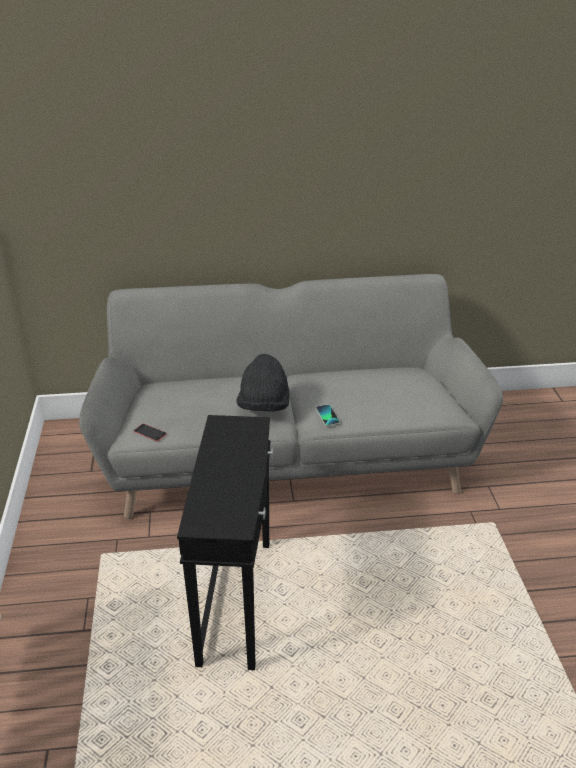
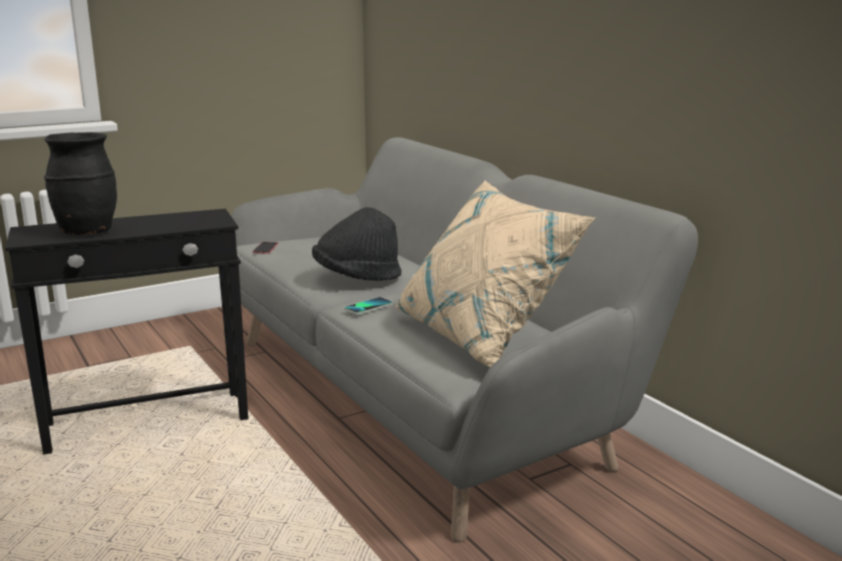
camera: 65 degrees right, 15 degrees down
(233, 491) = (87, 232): none -> black vase
(403, 389) = (483, 336): none -> beige pillow

